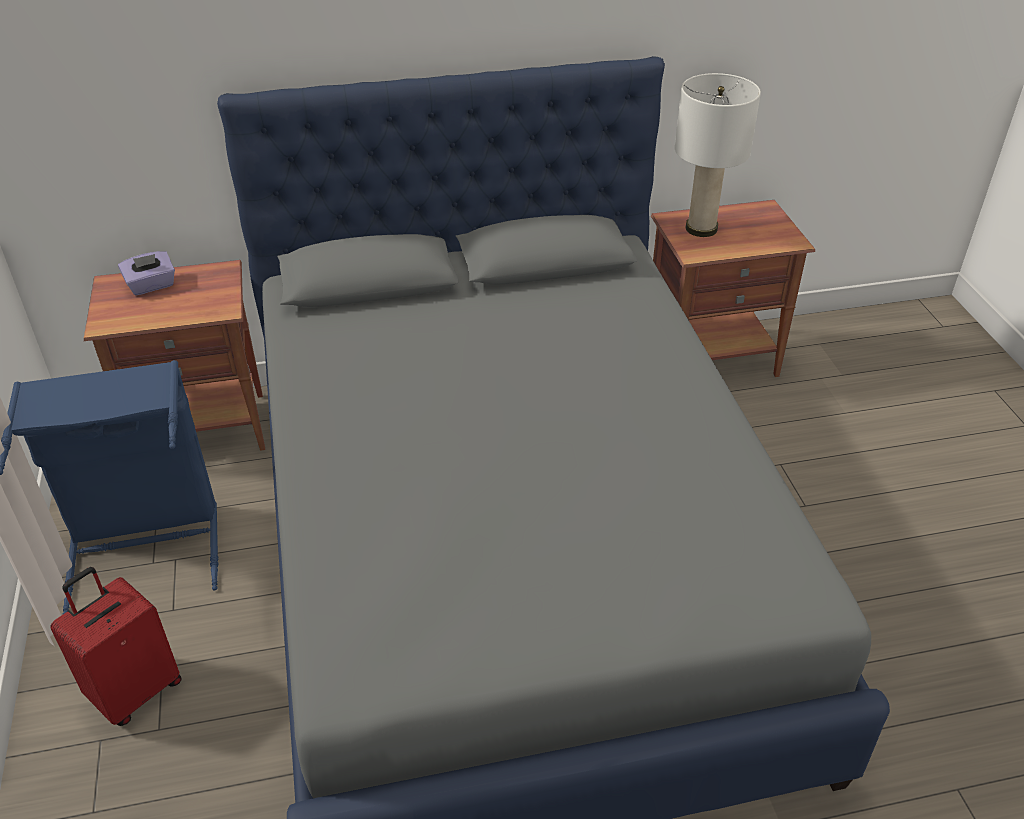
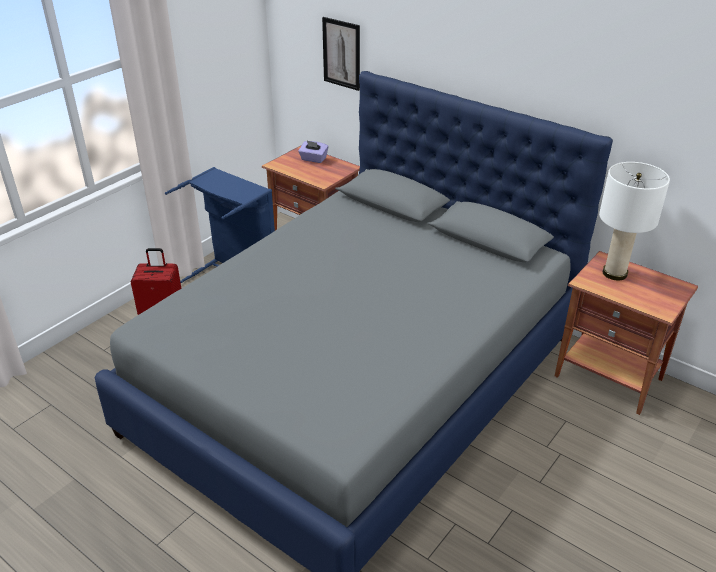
camera: 50 degrees right, 5 degrees down
(146, 82) = (341, 53): none -> picture

